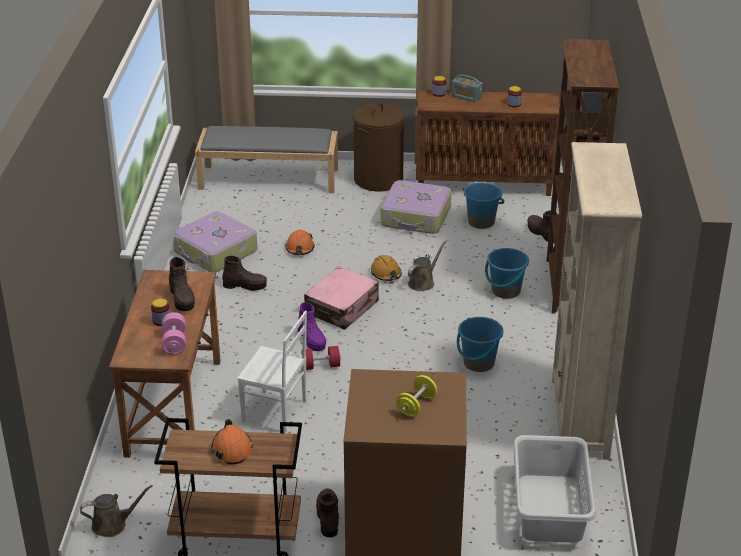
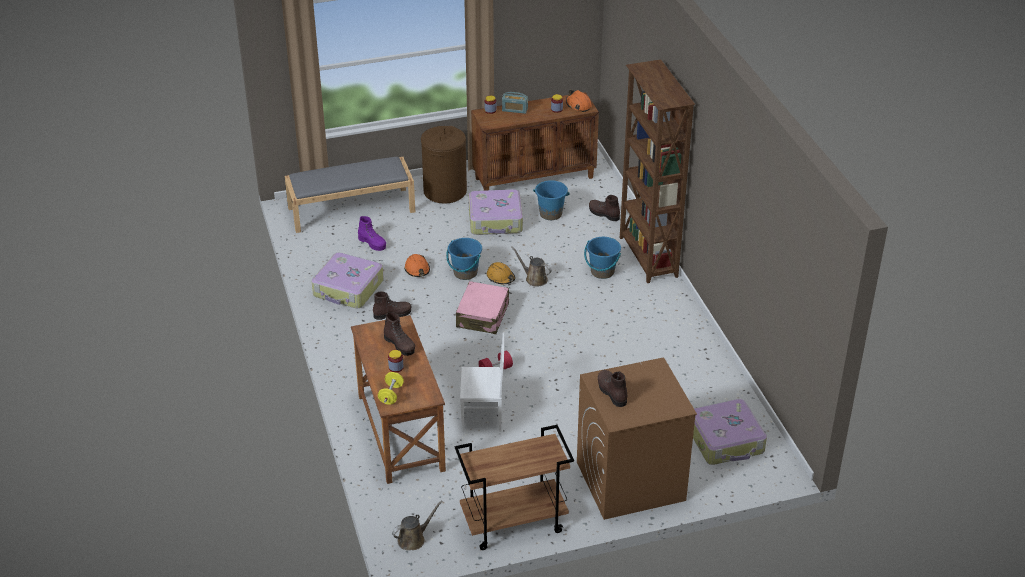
camera: 20 degrees left, 5 degrees up
(174, 342) = (419, 383): pink dumbbell -> none
(232, 448) = (514, 457): orange hard hat -> orange hard hat (578, 105)
(312, 340) = (475, 349): purple boot -> purple boot (372, 243)
(328, 517) = (572, 490): brown boot -> brown boot (611, 392)
(416, 406) = (644, 392): yellow dumbbell -> yellow dumbbell (391, 395)
(423, 282) = (534, 279): brown watering can -> brown watering can turned 75 degrees counterclockwise
(478, 363) = (614, 338): blue bucket -> blue bucket (465, 273)
(550, 508) = (726, 440): grey laundry basket -> suitcase
(579, 418) = (711, 365): beige bookcase -> none

